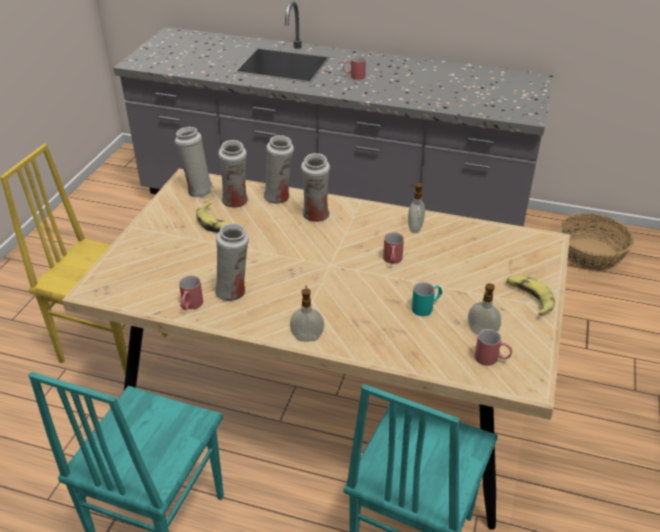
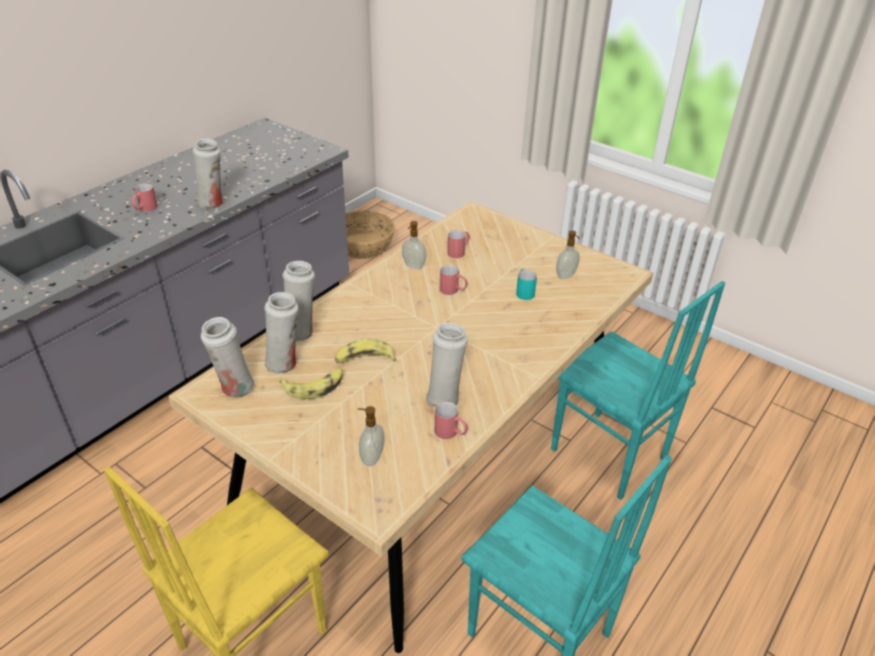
camera: 70 degrees left, 0 degrees up
(307, 337) = (533, 365): soap dispenser -> soap dispenser (371, 457)
(316, 216) = (353, 315): white vase -> white vase (213, 203)
(491, 359) = (596, 280): red mug -> red mug (459, 251)
(529, 298) = (536, 242): banana -> banana (364, 359)

